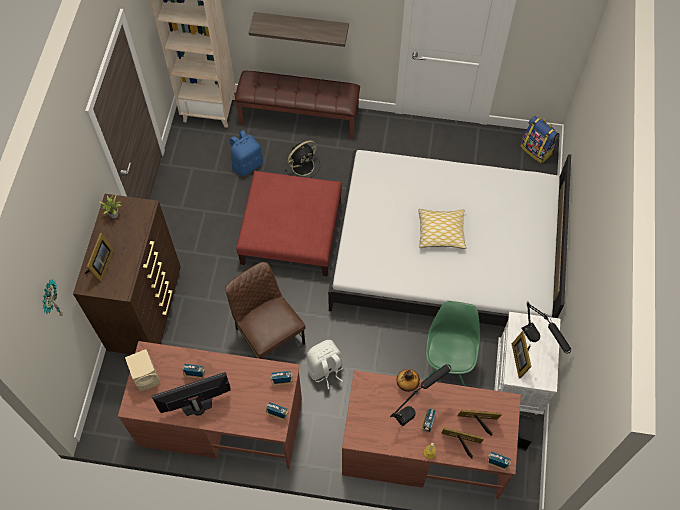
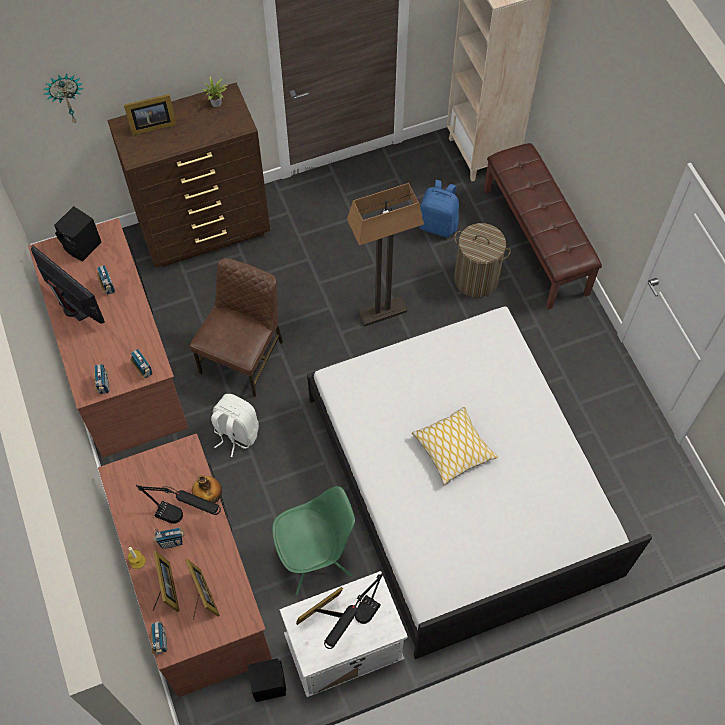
camera: 60 degrees right, 0 degrees up
(147, 376) = (83, 246): beige speaker -> black speaker
(292, 233) = (382, 312): red ottoman -> floor lamp
(301, 25) = (588, 141): shelf -> none
(303, 165) = (476, 278): black fan -> laundry basket
(536, 150) = (685, 521): backpack -> none

